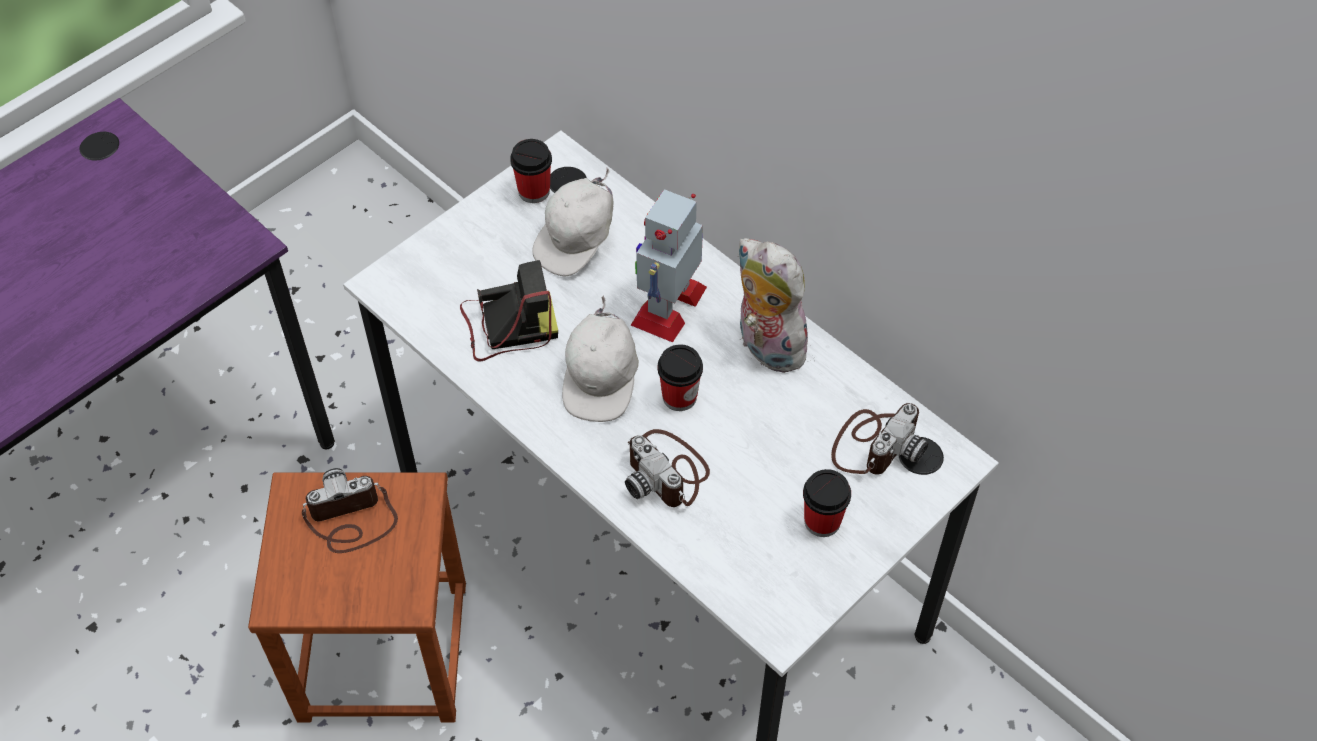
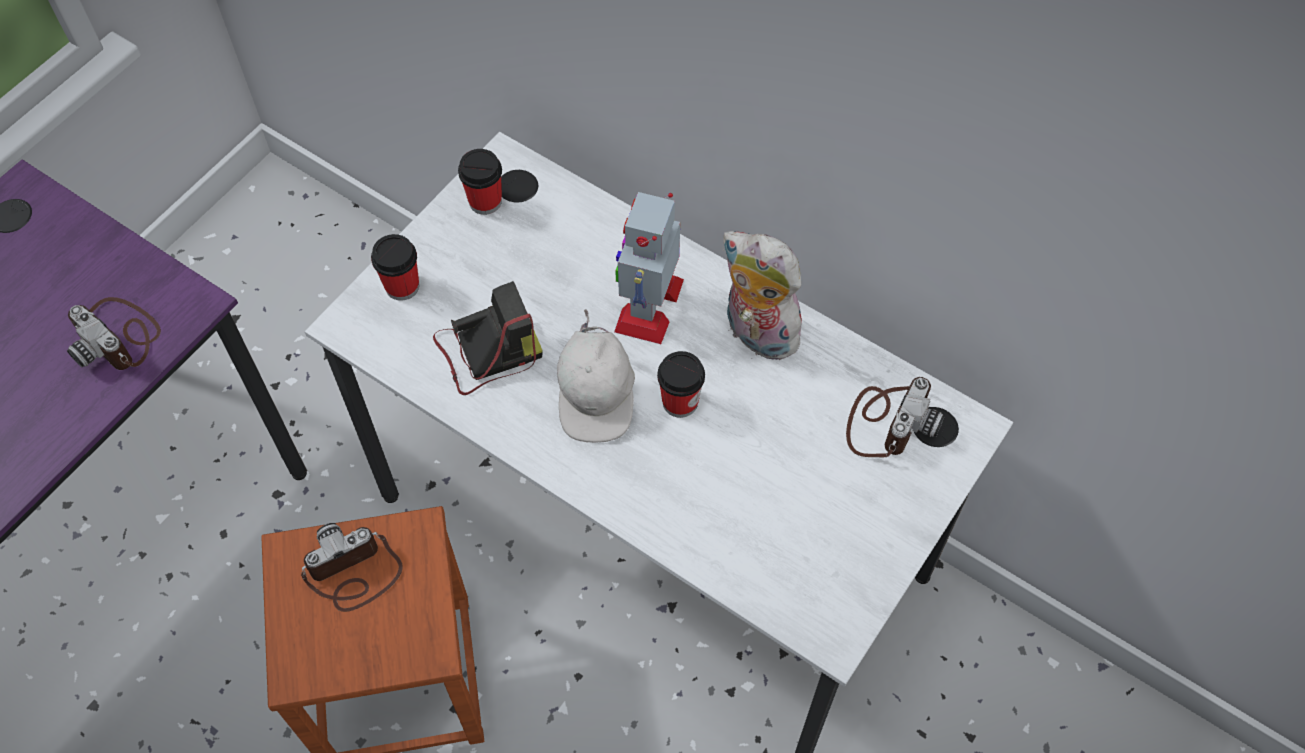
camera: 10 degrees left, 5 degrees up
(578, 242) = (541, 249): white cap -> none
(667, 472) = (684, 485): camera -> camera (118, 337)
(822, 521) = (852, 513): cup -> cup (402, 286)

